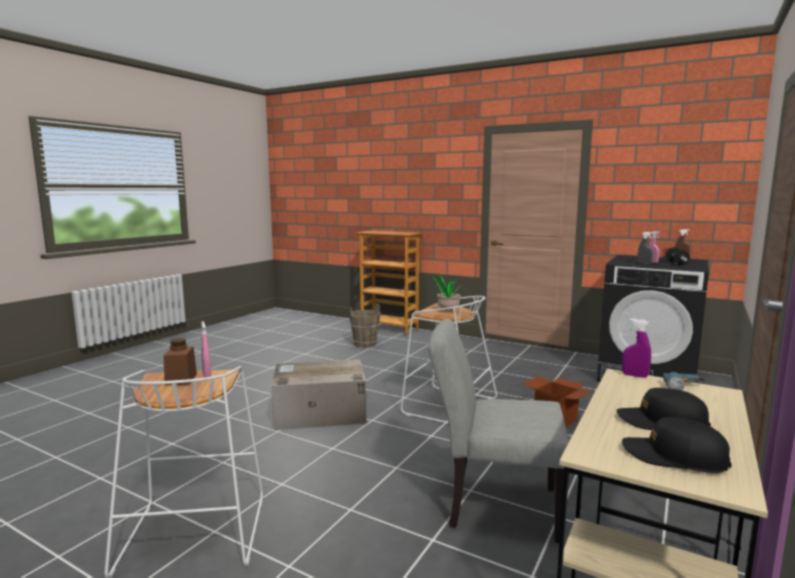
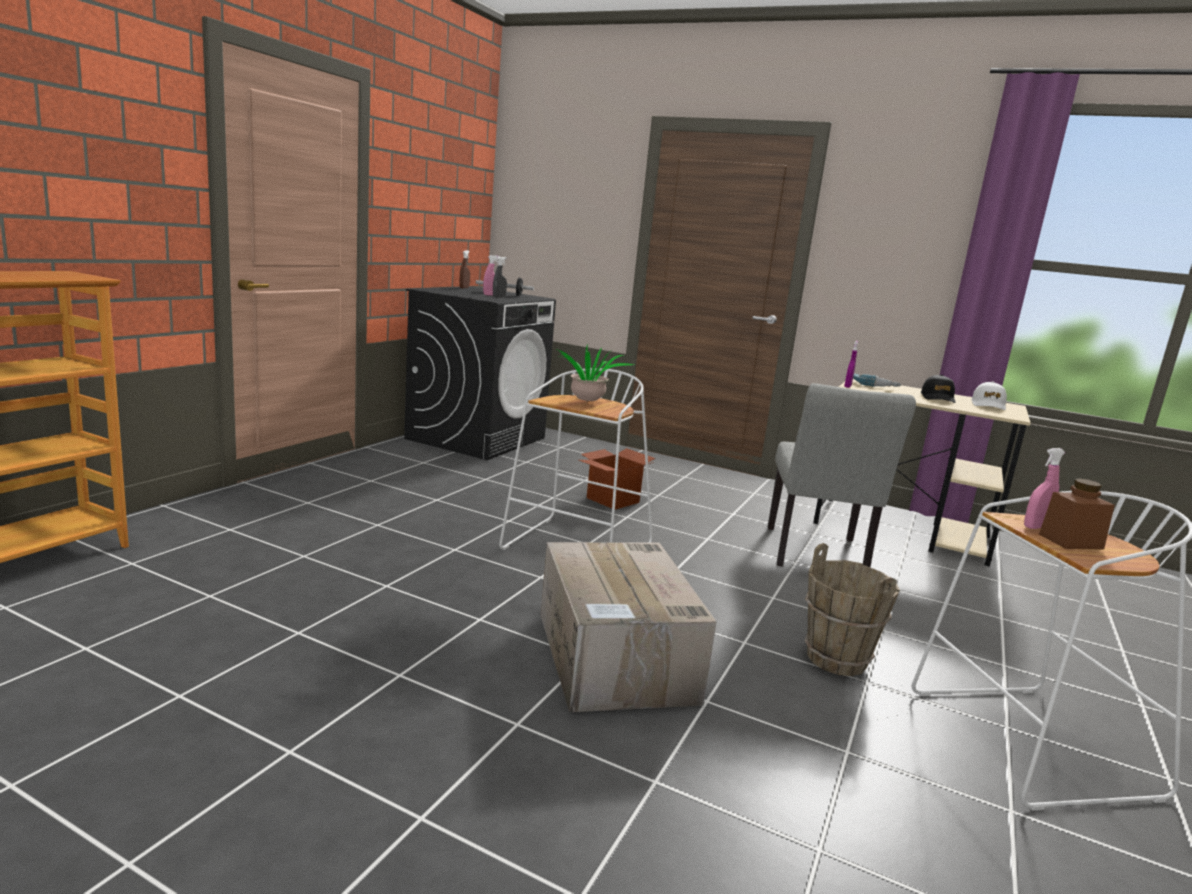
camera: 95 degrees left, 5 degrees up
(365, 345) = (169, 599): brown bucket -> brown bucket (837, 659)
(674, 457) = (988, 405): black cap -> white cap

